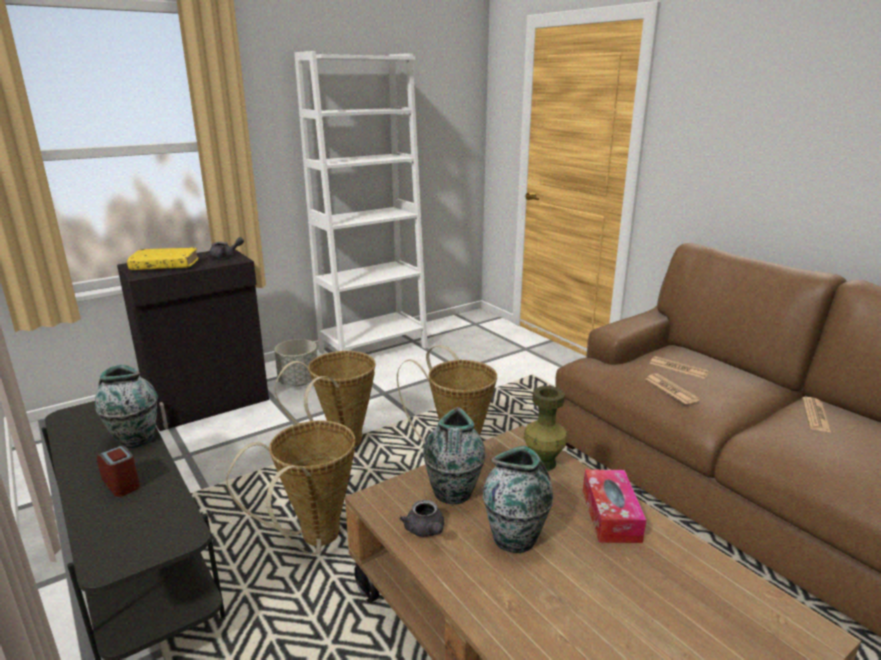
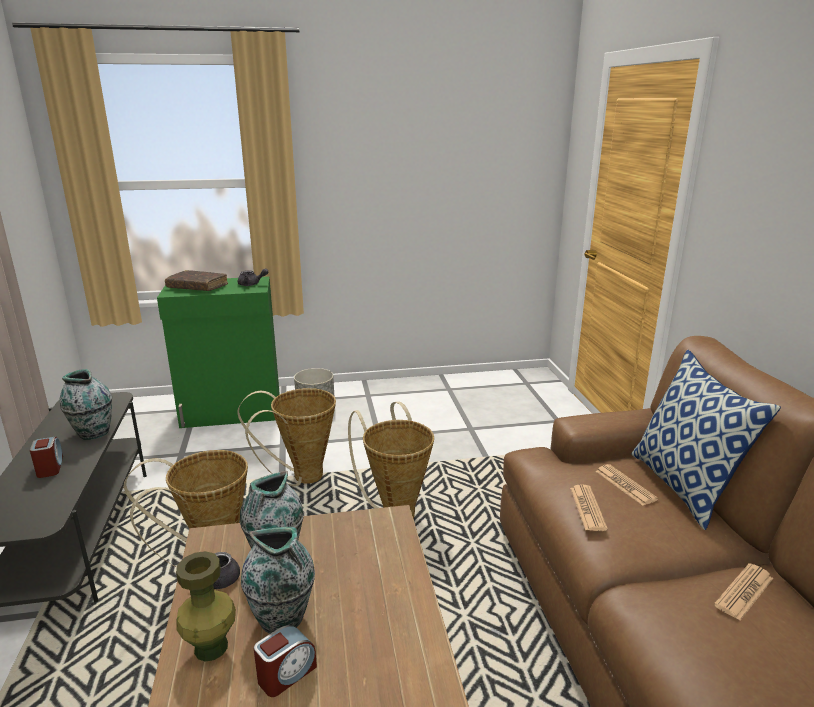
camera: 25 degrees right, 0 degrees up
(165, 266) = (197, 287): yellow book -> brown book
(209, 403) = (232, 412): black cabinet -> green cabinet
(373, 349) = (405, 391): white bookcase -> none
(543, 463) = (386, 550): green vase -> green vase (211, 647)
(565, 576) = (286, 674): none -> alarm clock
(610, 515) = (395, 628): tissue box -> none
(715, 360) = (684, 487): none -> pillow

